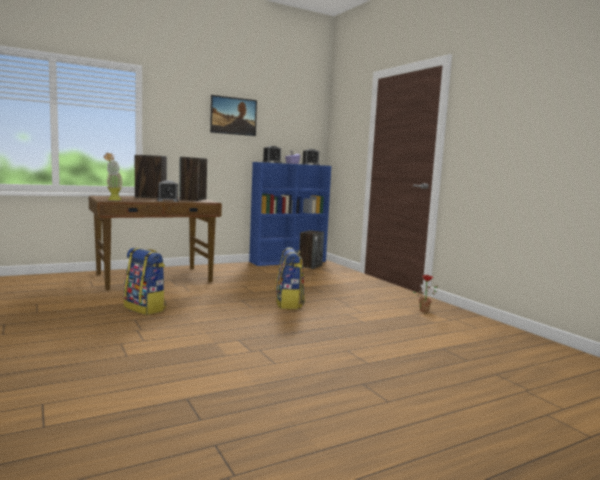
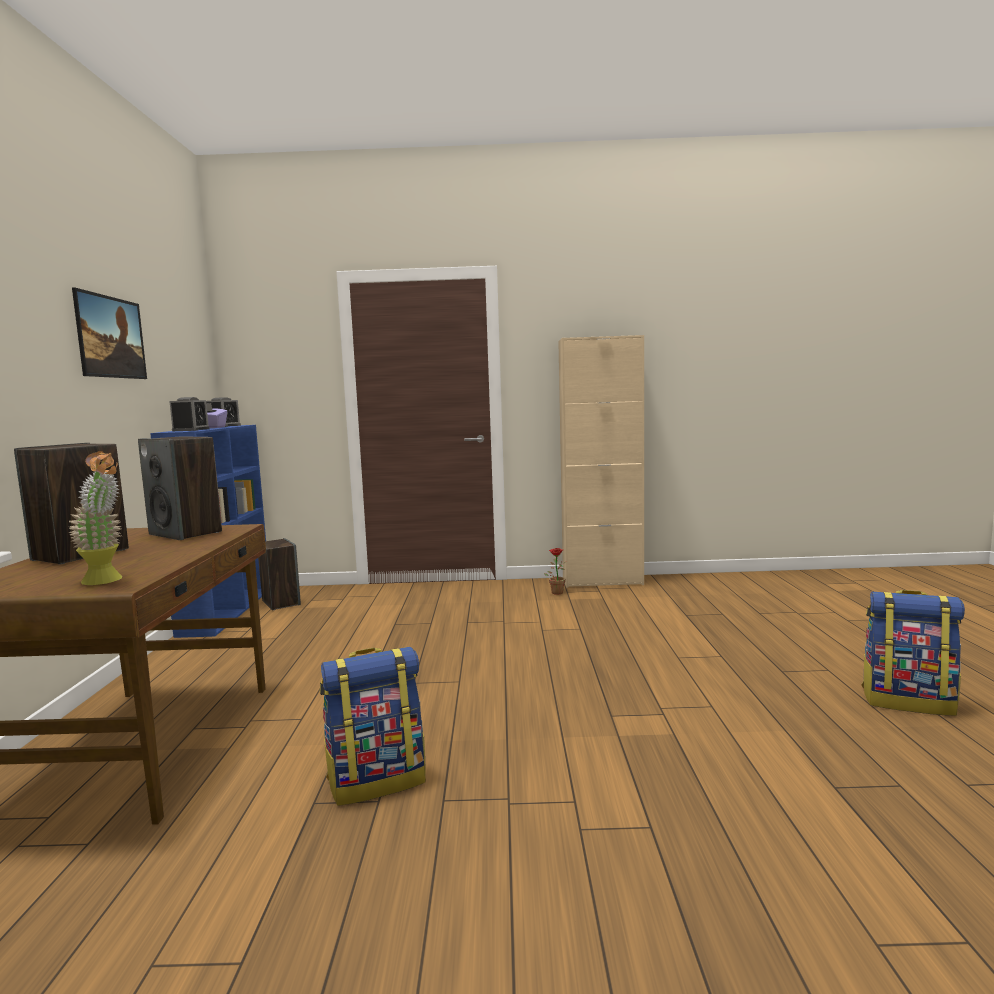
camera: 60 degrees left, 0 degrees up
(168, 200) = (184, 547): alarm clock -> none
(289, 304) = (468, 653): backpack -> backpack (908, 701)
(475, 319) = (602, 581): none -> beige cabinet

